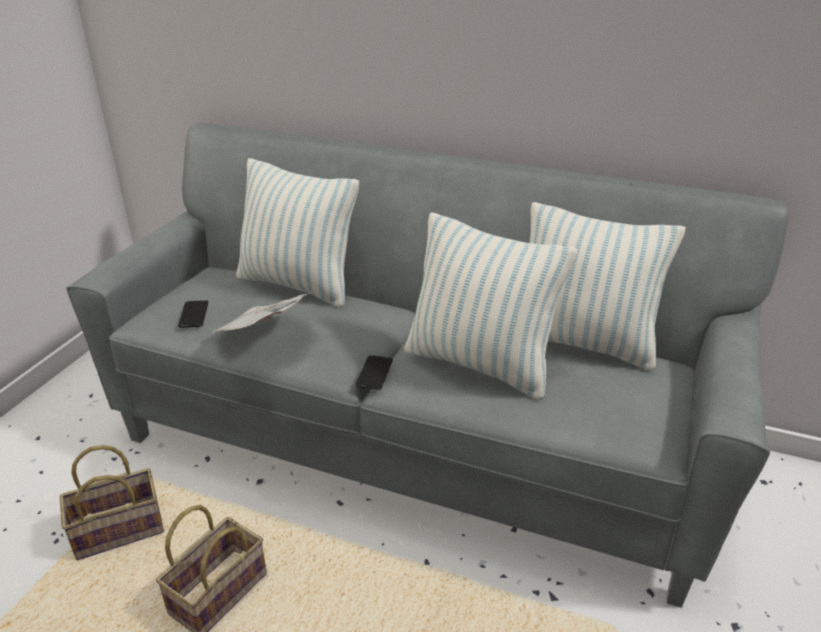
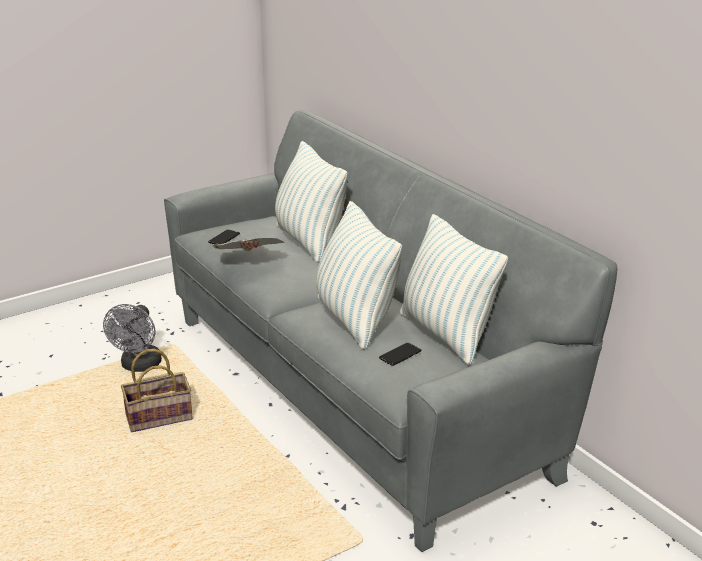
camera: 35 degrees right, 5 degrees down
(121, 529) = (139, 366): basket -> grey fan
(374, 373) = (288, 303): phone -> phone (400, 355)

